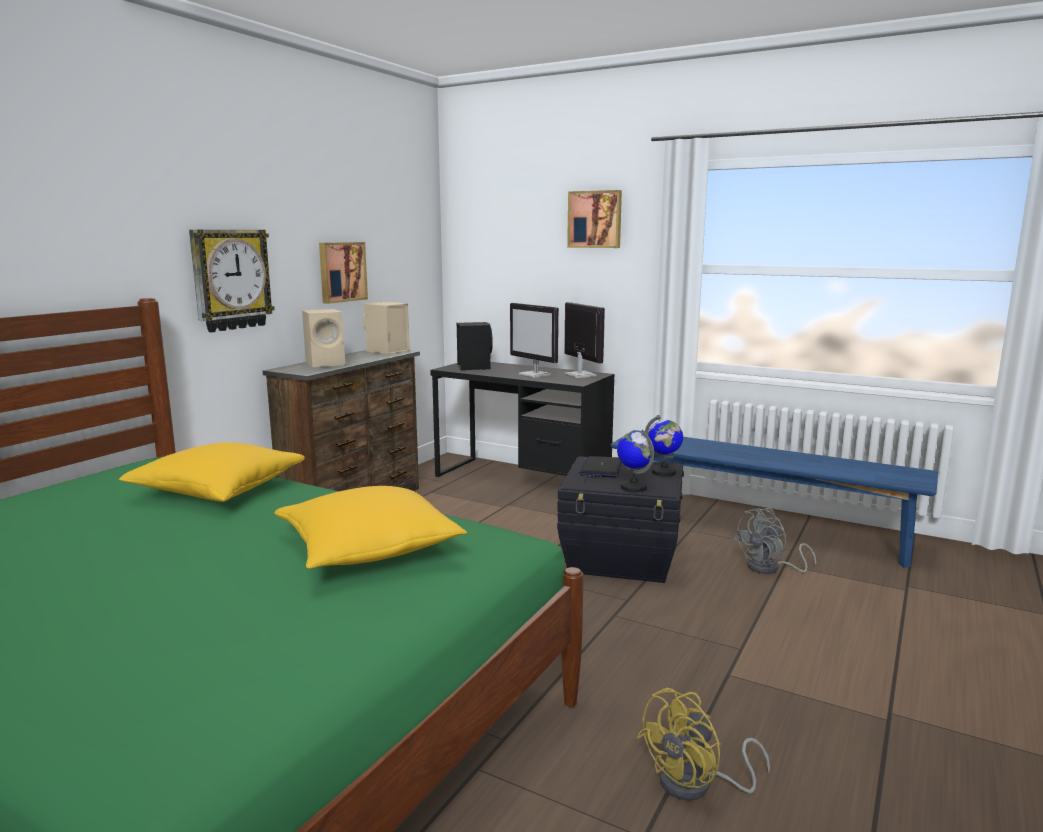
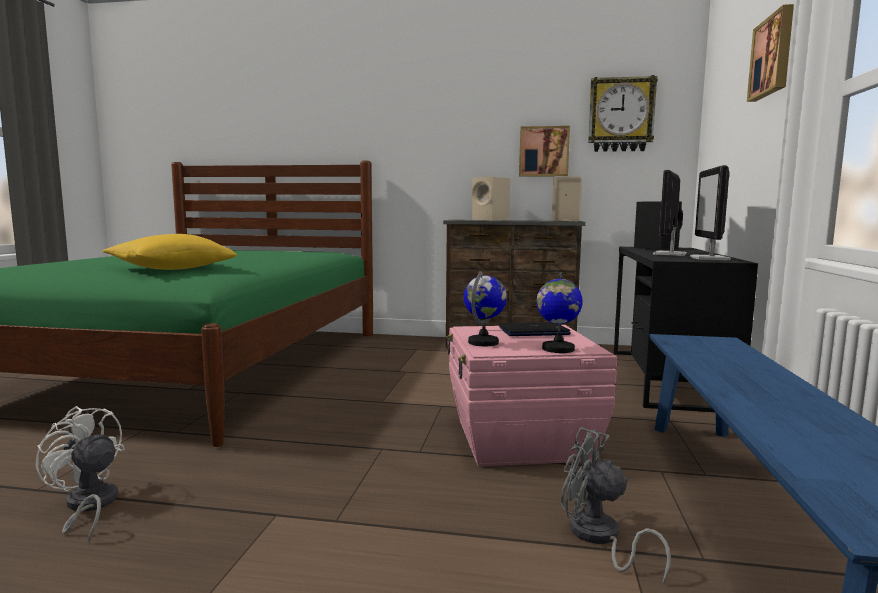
camera: 70 degrees right, 5 degrees down
(218, 491) = (276, 256): yellow pillow -> none
(230, 279) = (433, 153): wall clock -> wall clock (621, 115)
(580, 375) = (710, 259): monitor -> monitor turned 150 degrees clockwise
(622, 558) = (520, 440): black storage box -> pink storage box
(696, 785) = (88, 506): yellow fan -> white fan

